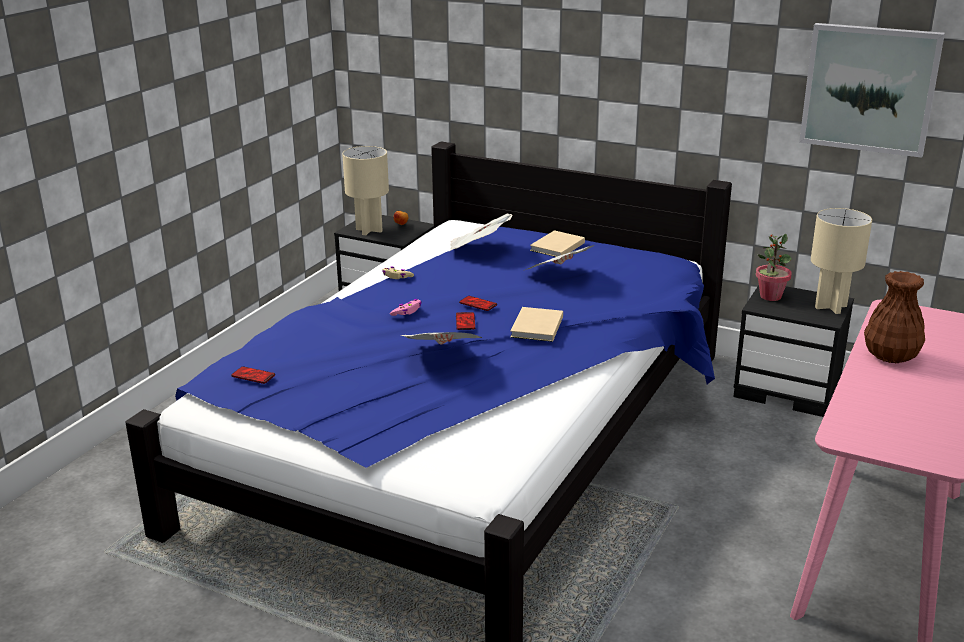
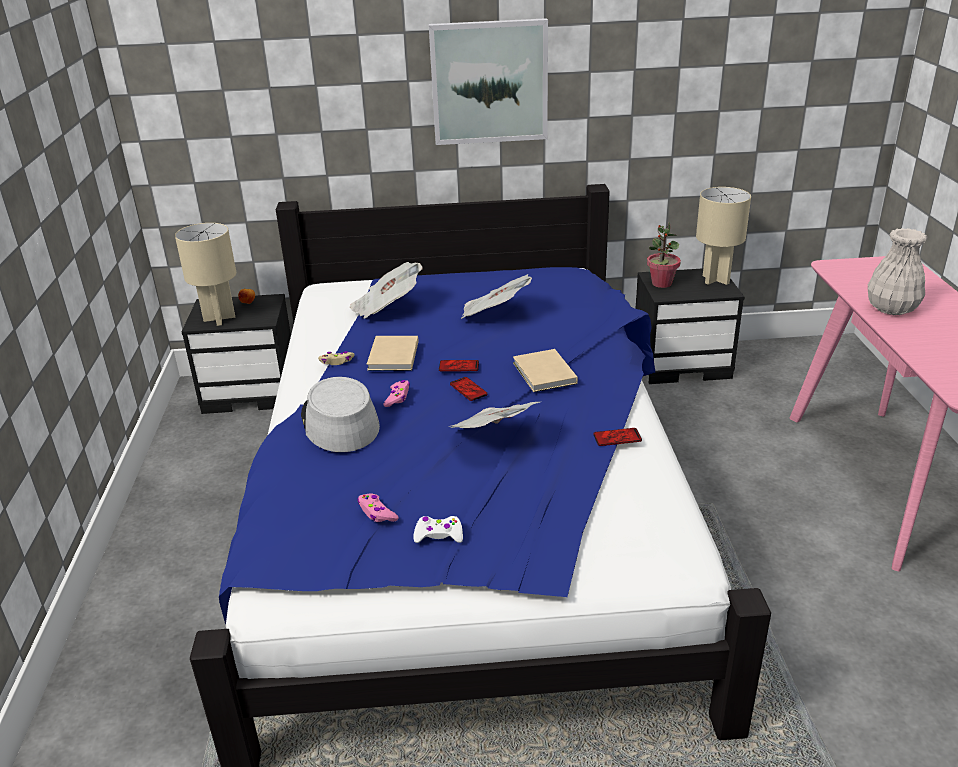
camera: 30 degrees left, 5 degrees up
(253, 376) = (314, 534): phone -> phone (617, 438)
(304, 377) = (377, 513): none -> pink game controller
(327, 402) = (438, 535): none -> white game controller
(348, 315) = (339, 422): none -> grey hat
(556, 247) = (456, 286): beige book -> beige book (392, 356)
(869, 89) = (726, 70): picture -> picture (489, 82)
(890, 355) = (890, 308): brown vase -> white vase

